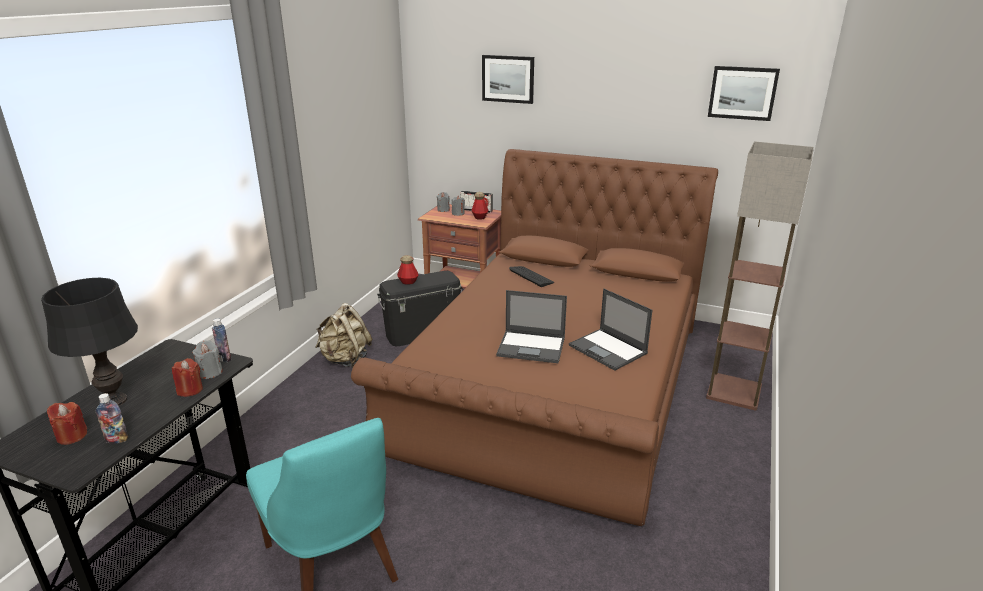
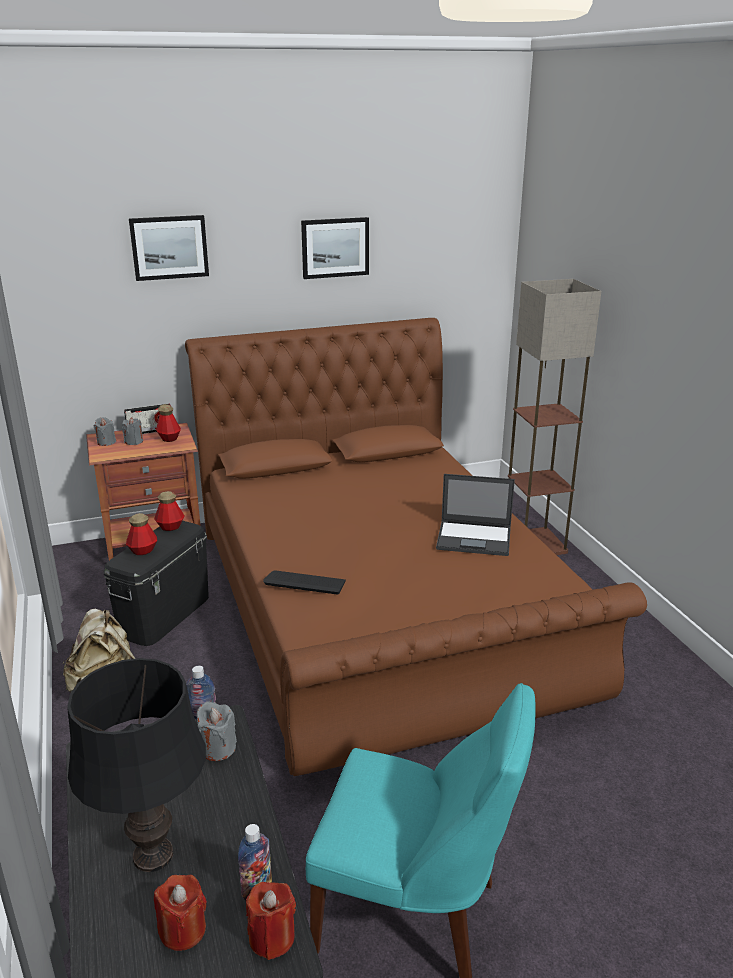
camera: 40 degrees left, 0 degrees up
(190, 390) = (233, 781): red candle -> red candle (272, 937)
(440, 274) = (170, 527): none -> bottle
(531, 276) = (293, 492): keyboard -> keyboard (305, 583)
(532, 347) = (408, 565): laptop -> none
(742, 93) = (446, 232): picture -> picture (335, 247)

